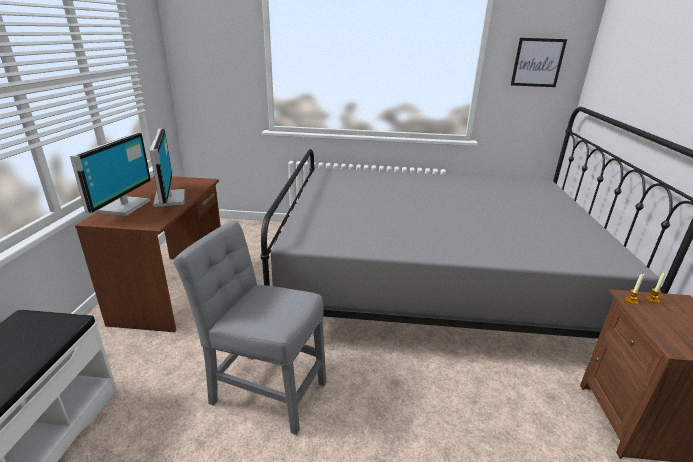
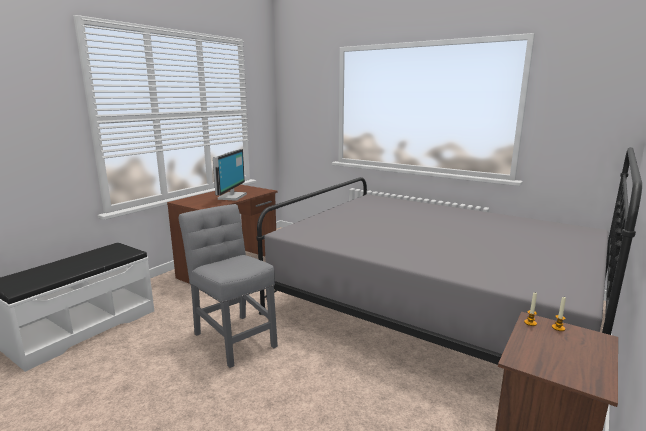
camera: 30 degrees right, 10 degrees down
(123, 206) = (202, 197): monitor -> none
(537, 62) = (586, 103): picture -> none

